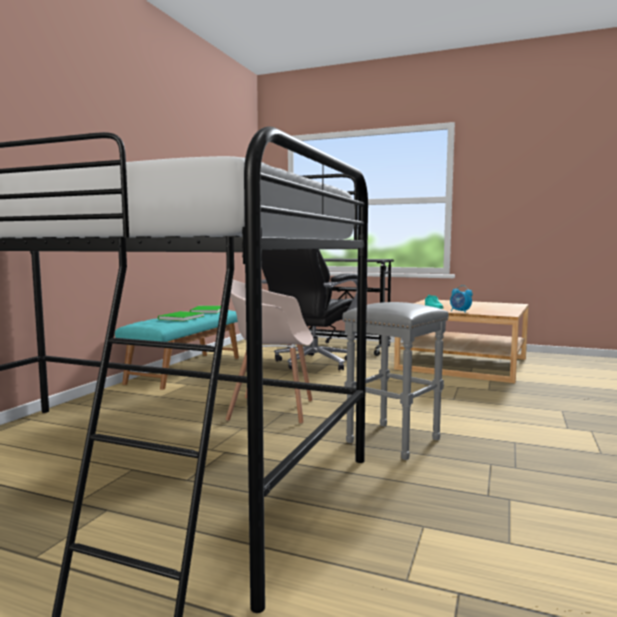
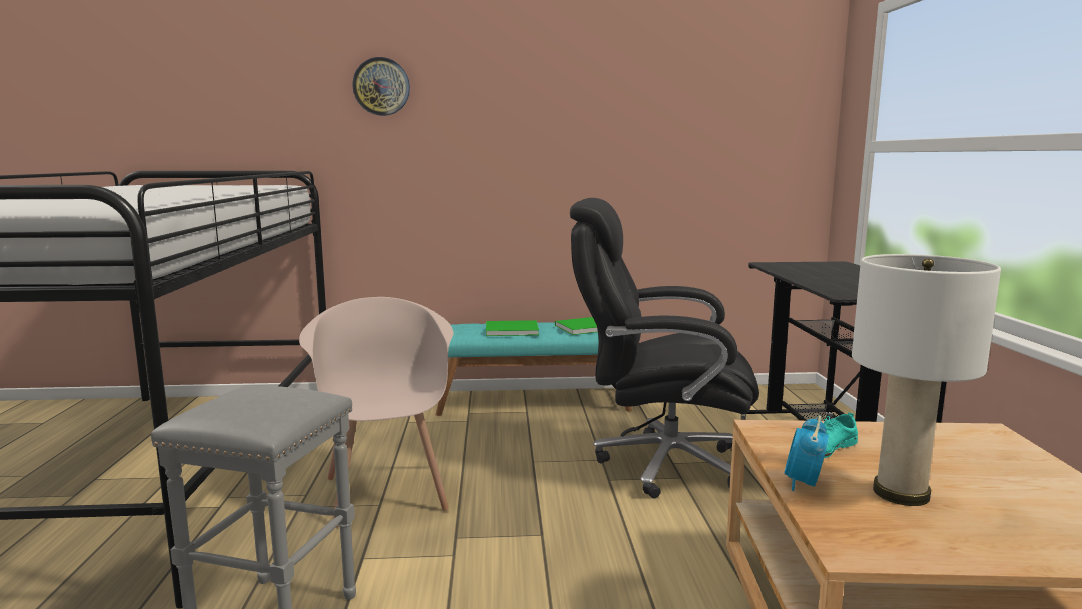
camera: 65 degrees right, 5 degrees up
(74, 124) = (381, 86): none -> wall clock
(472, 308) = (901, 493): none -> white table lamp

